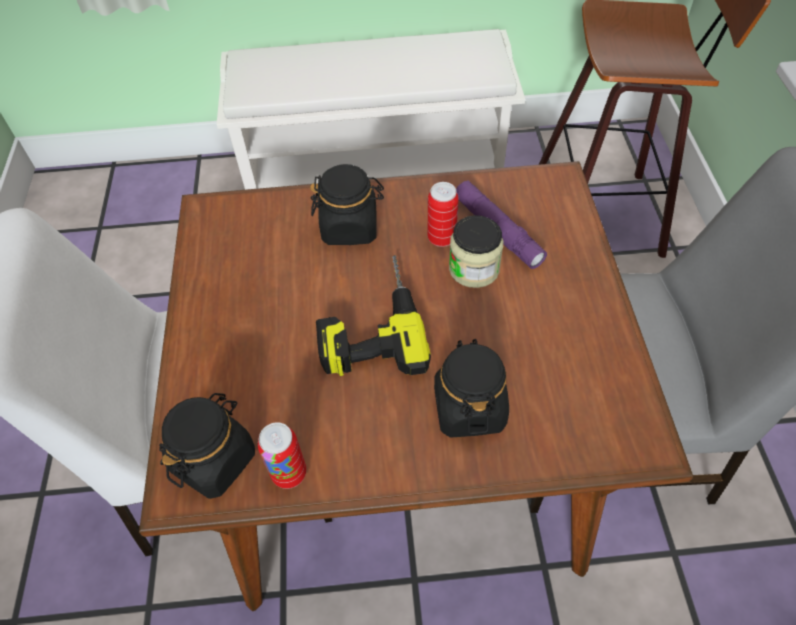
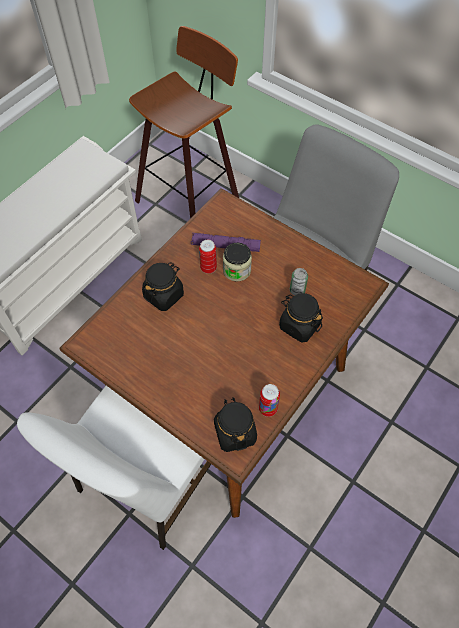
camera: 50 degrees left, 5 degrees up
(369, 322) = (224, 327): power drill -> none
(525, 360) = (297, 290): none -> can

